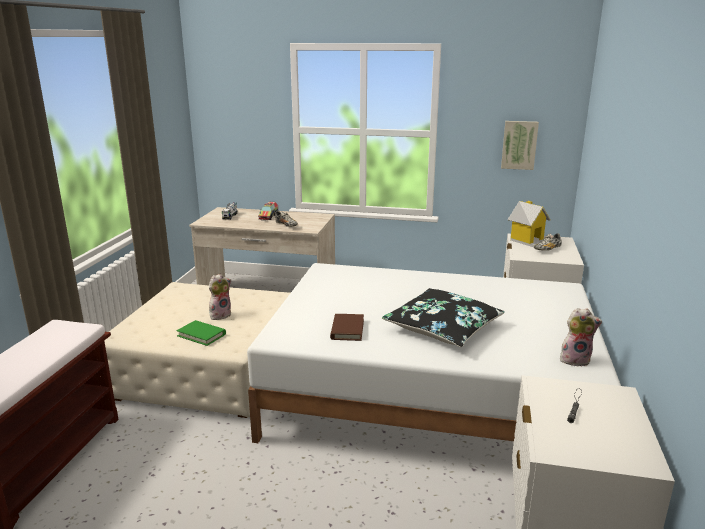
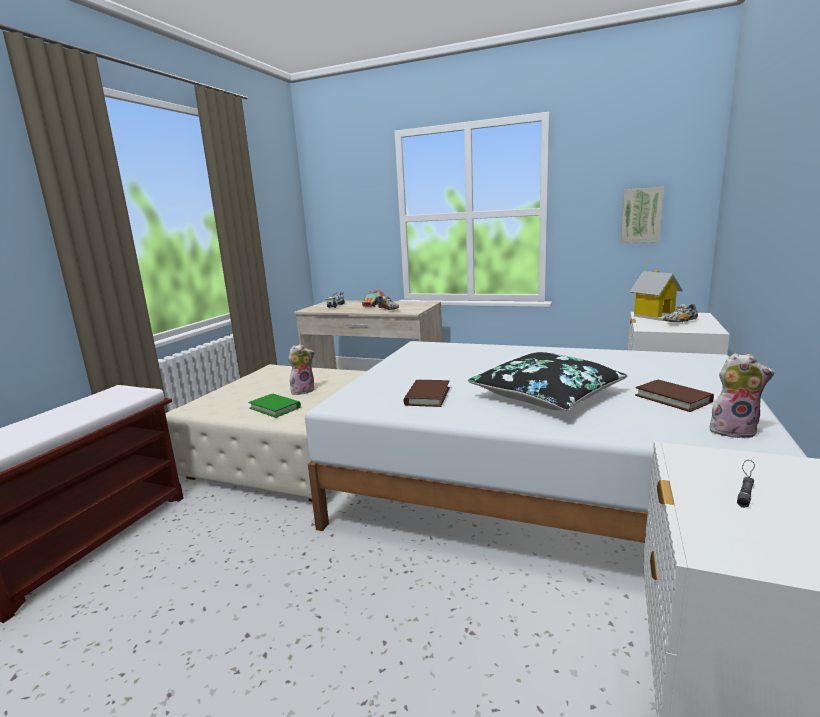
camera: 10 degrees right, 5 degrees down
(537, 330) = (673, 398): none -> brown book

